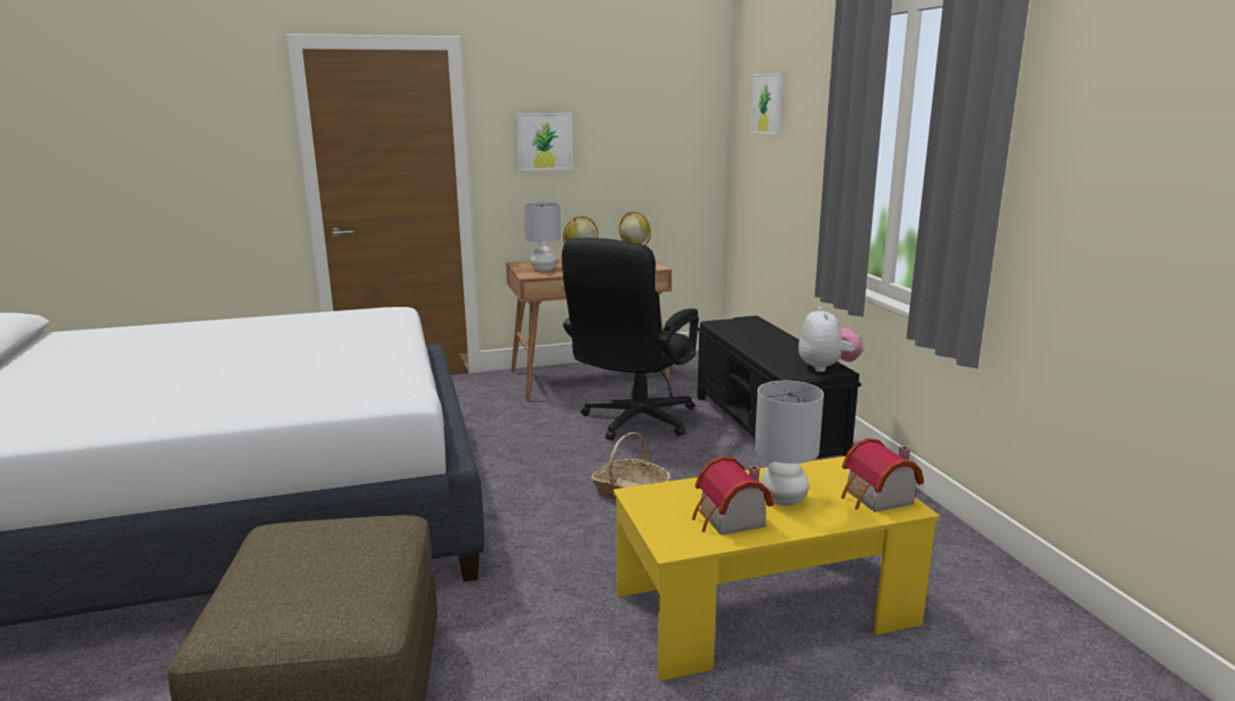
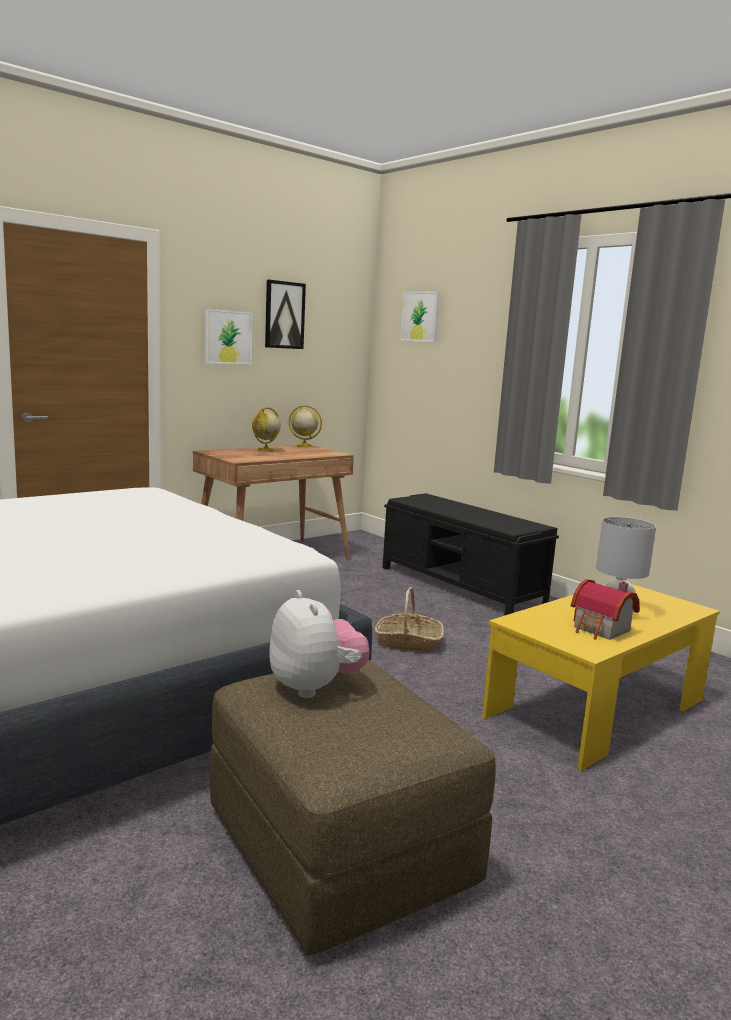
camera: 25 degrees left, 5 degrees down
(543, 270) = (242, 456): grey table lamp -> none
(612, 112) = (284, 315): none -> picture
(633, 423) = (350, 591): black office chair -> none
(826, 368) = (531, 525): plush toy -> plush toy (315, 687)
(877, 499) = (671, 605): toy house -> none

